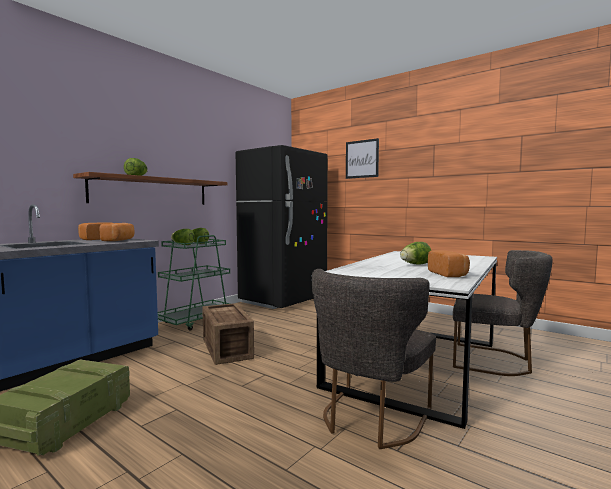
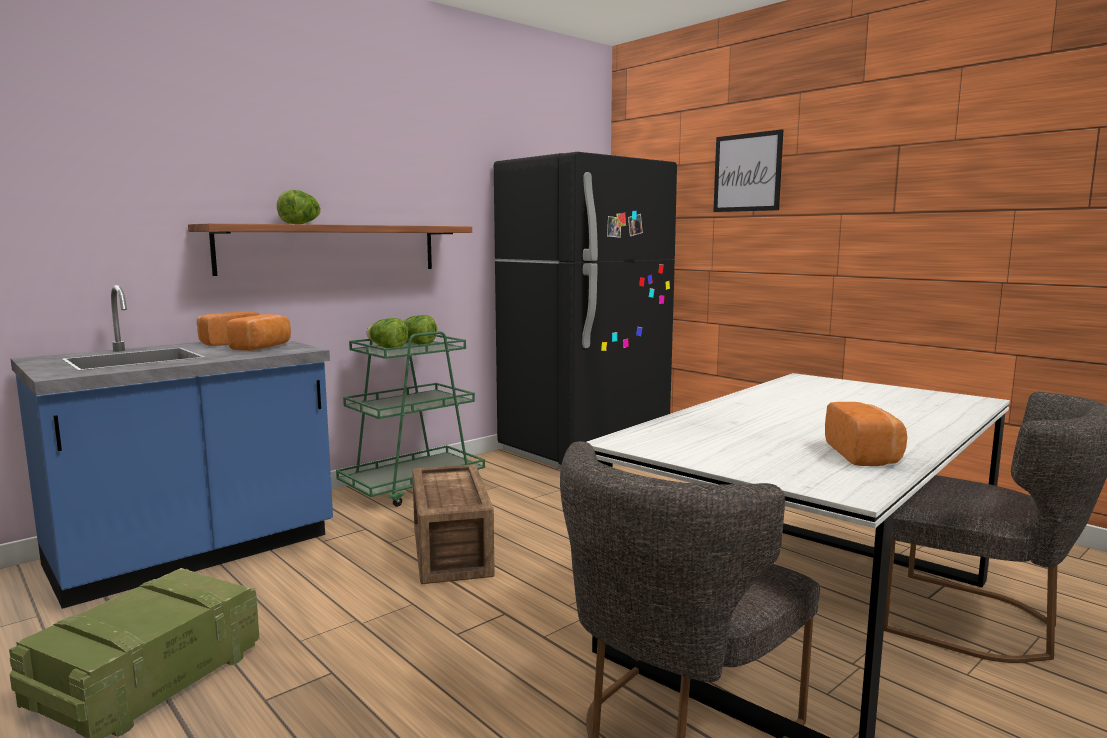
camera: 10 degrees right, 5 degrees up
(415, 264) = (809, 420): lettuce -> none

